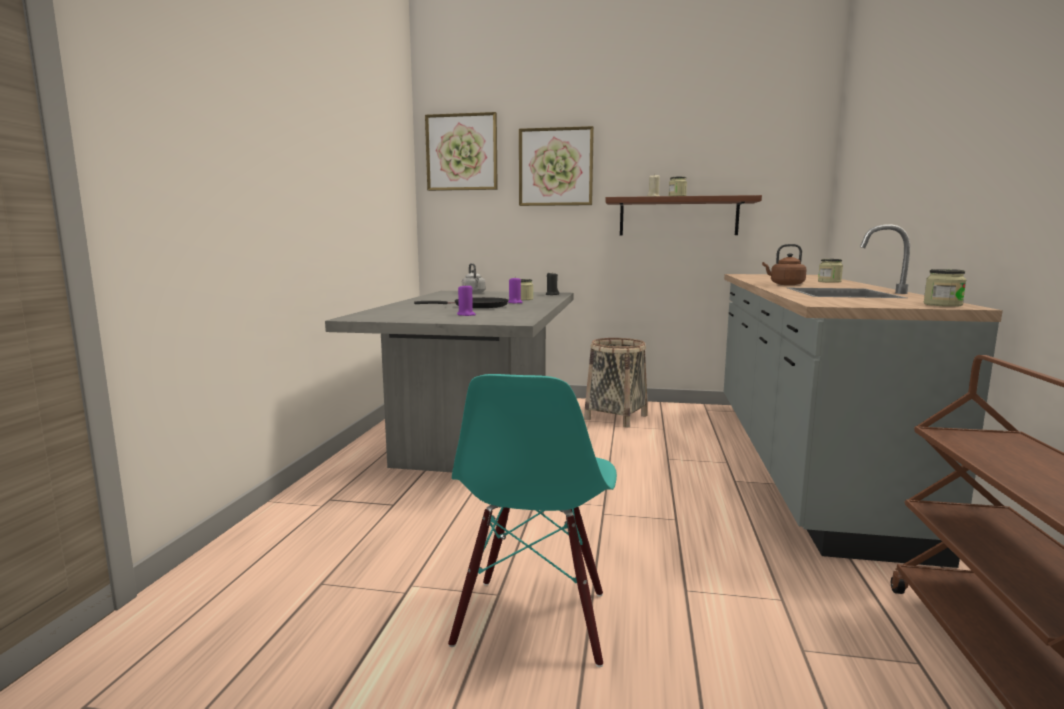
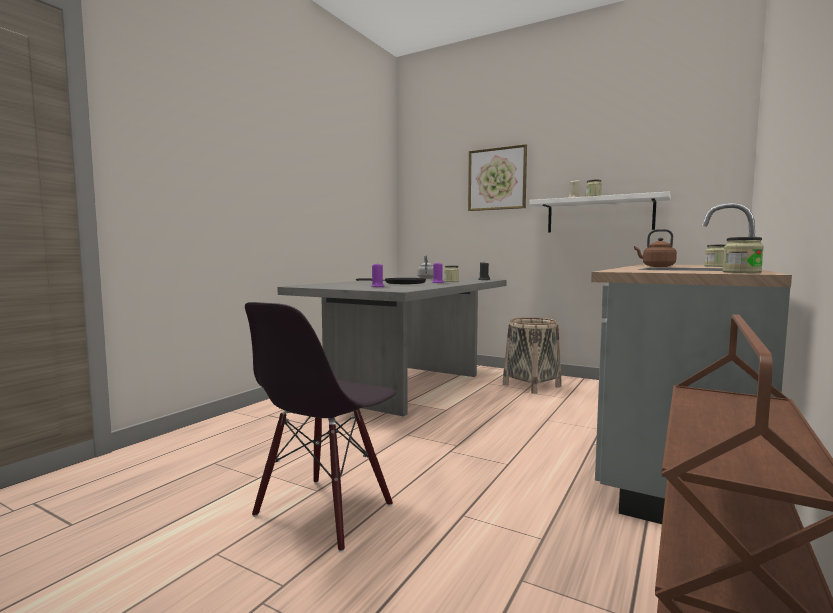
camera: 20 degrees right, 5 degrees down
(462, 152) = (428, 172): picture -> none
(533, 620) = (324, 511): turquoise chair -> black chair
(678, 217) = (599, 215): brown shelf -> white shelf

